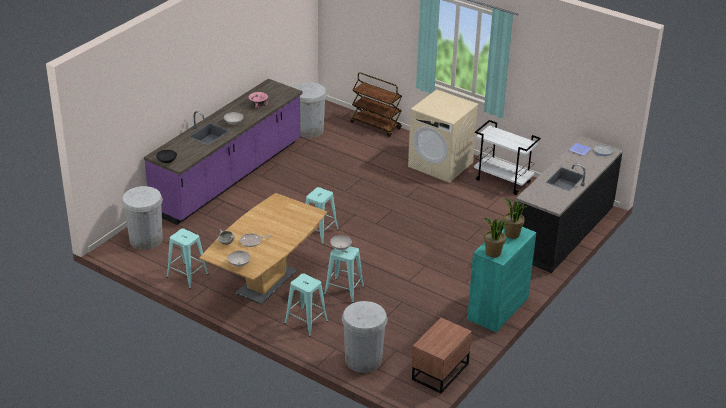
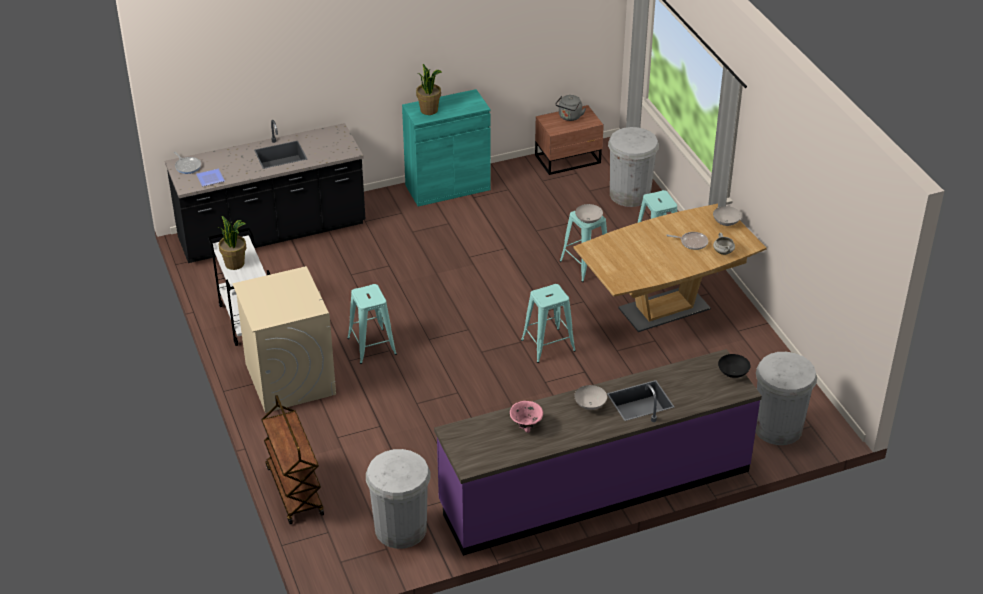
camera: 145 degrees left, 5 degrees up
(187, 275) = (752, 354): turquoise stool -> turquoise stool (371, 346)
(445, 340) = (569, 117): none -> grey kettle
(493, 253) = (471, 101): potted plant -> potted plant (235, 264)

